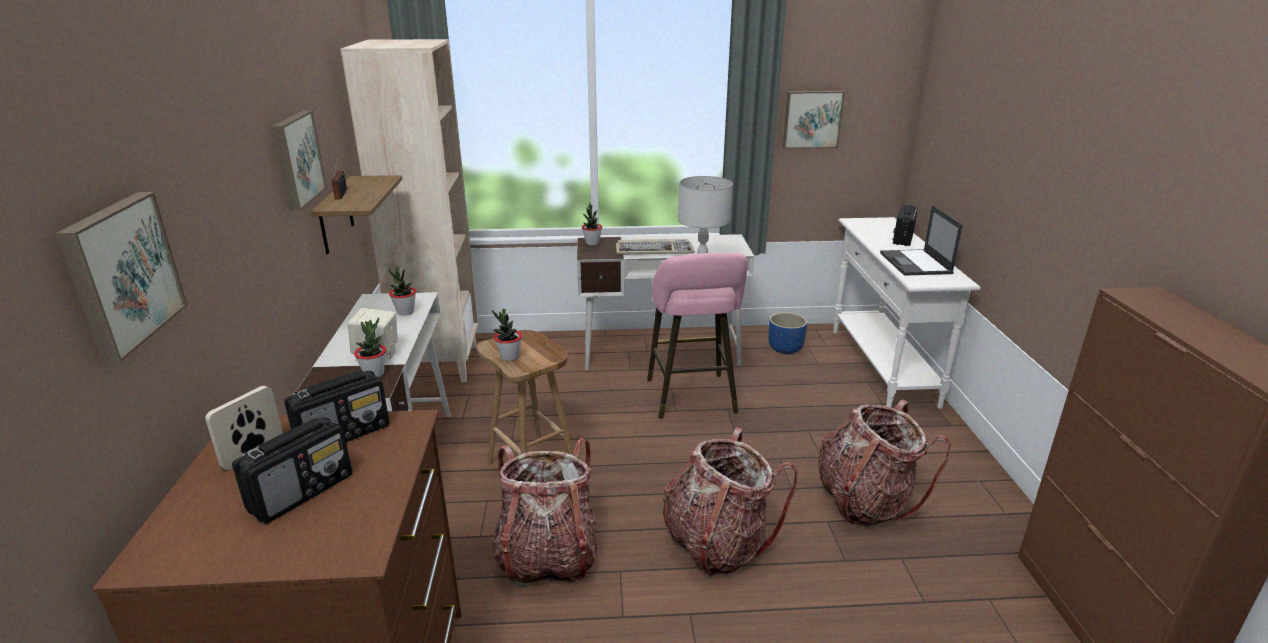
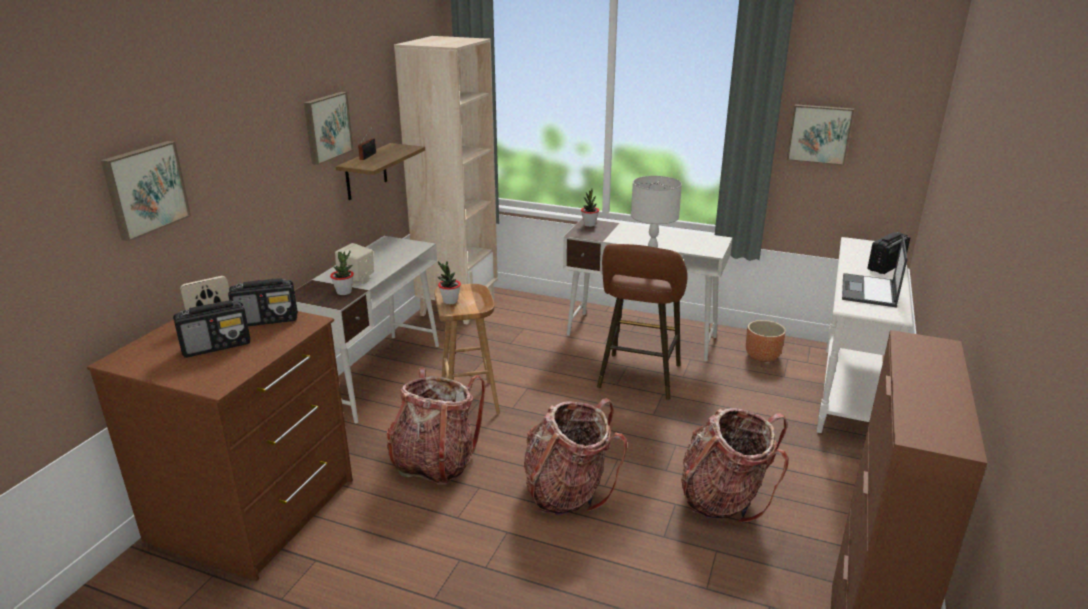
camera: 25 degrees right, 0 degrees up
(405, 312) = (400, 254): potted plant -> none
(654, 250) = (636, 239): keyboard -> none
(692, 399) = (638, 379): pink stool -> brown stool
(785, 349) = (762, 356): blue planter -> brown planter

